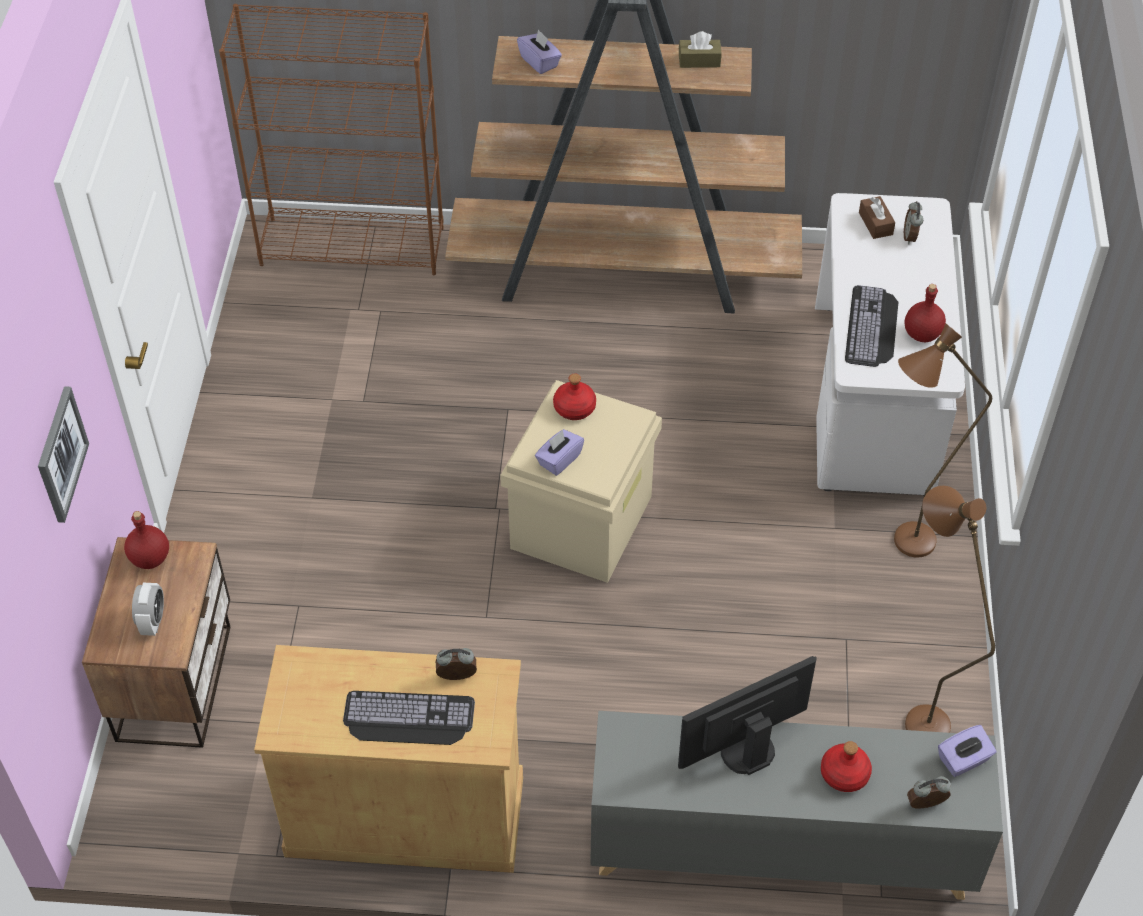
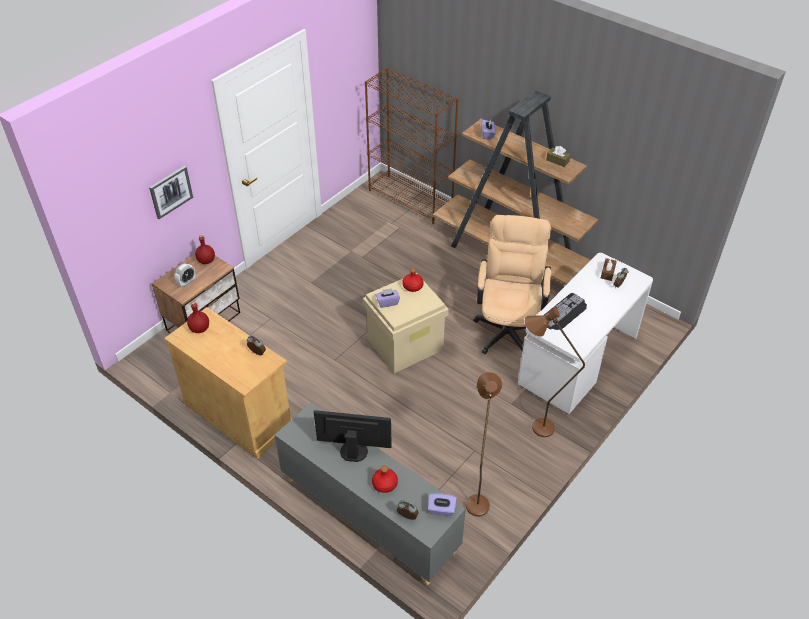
camera: 35 degrees right, 5 degrees down
(407, 719) = (225, 358): keyboard -> none
(720, 398) = (508, 327): none -> beige office chair
(921, 334) = (584, 326): red bottle -> red bottle (199, 329)

